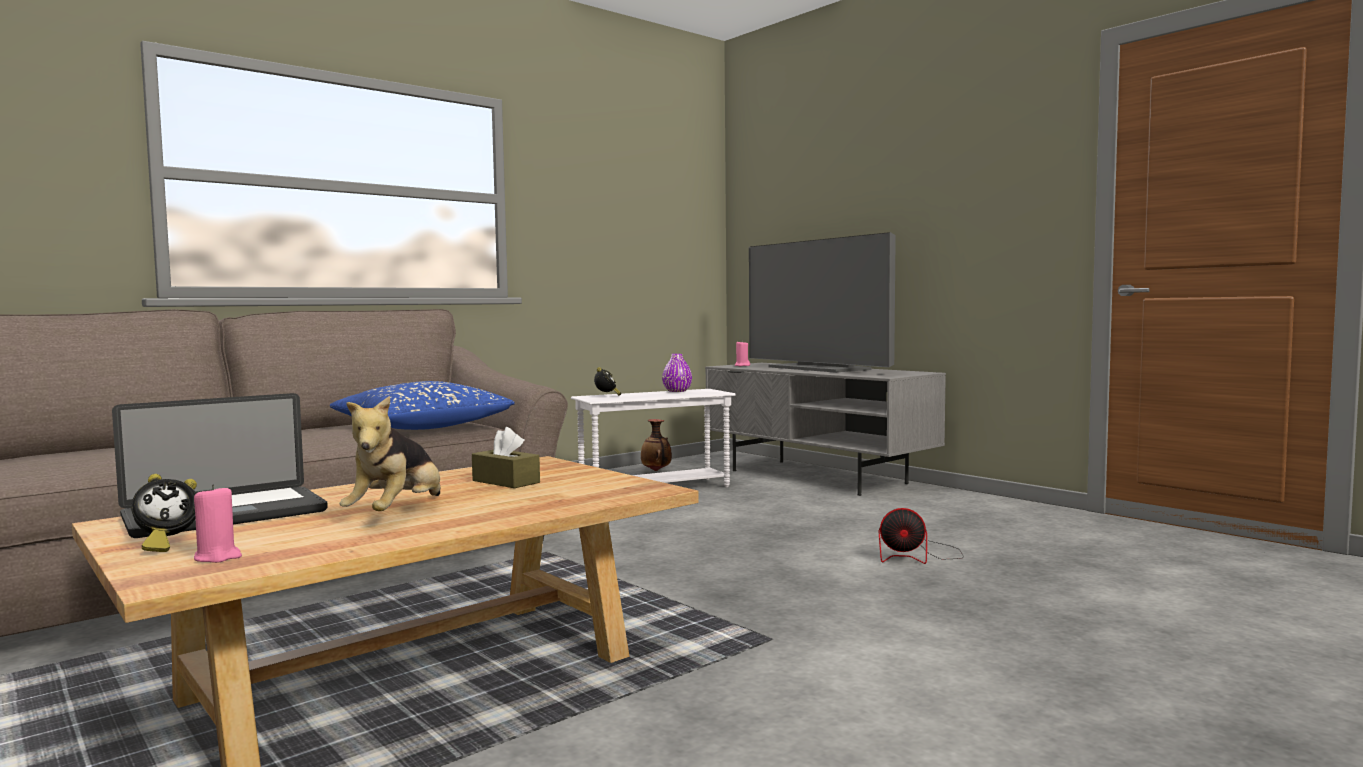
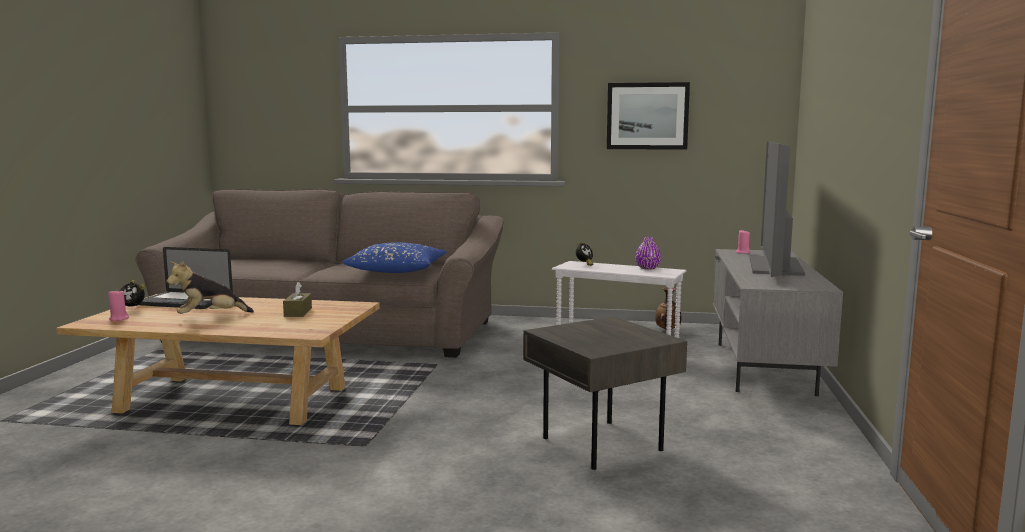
camera: 50 degrees right, 5 degrees up
(601, 218) = (647, 116): none -> picture
(917, 556) = (598, 443): fan -> grey side table

